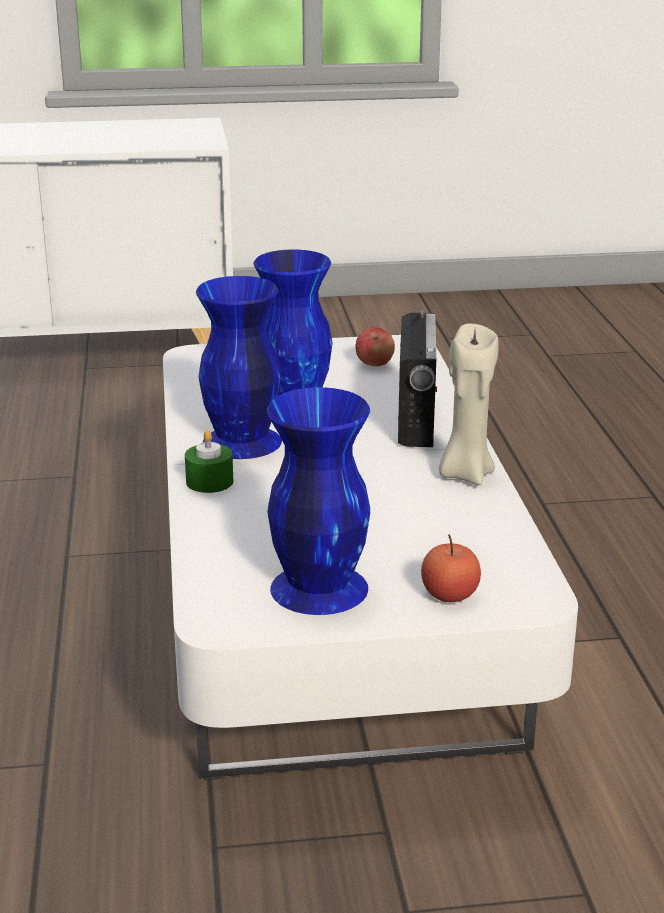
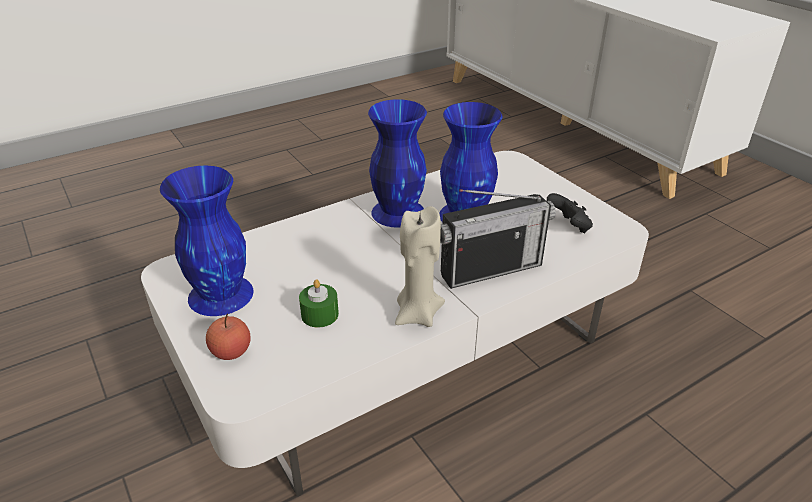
camera: 65 degrees right, 10 degrees up
(209, 481) = (335, 217): green candle -> green candle (320, 314)
(374, 364) = (569, 227): apple -> black game controller

